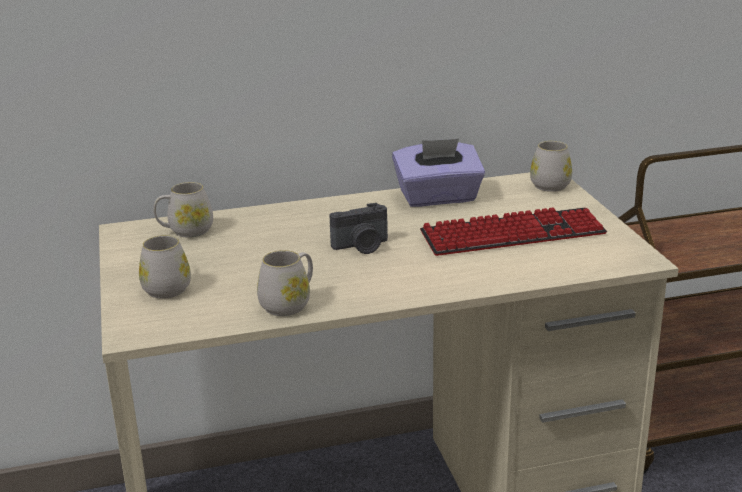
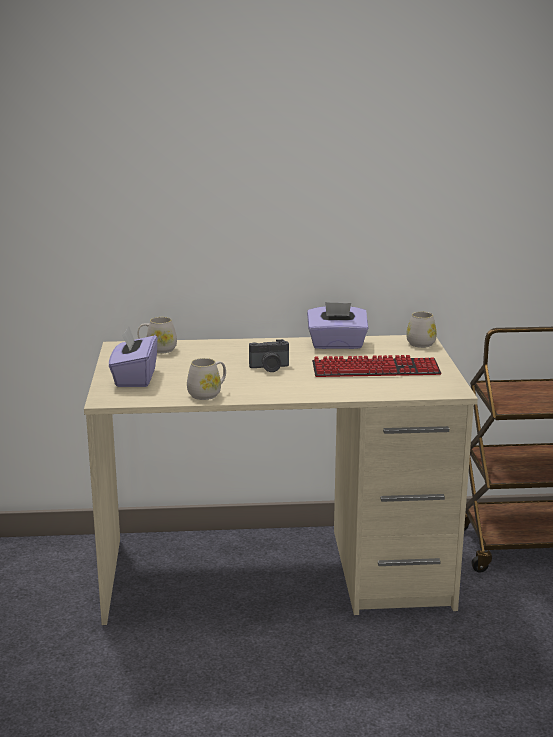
camera: 10 degrees right, 5 degrees down
(167, 286) = (134, 378): white mug -> purple tissue box

